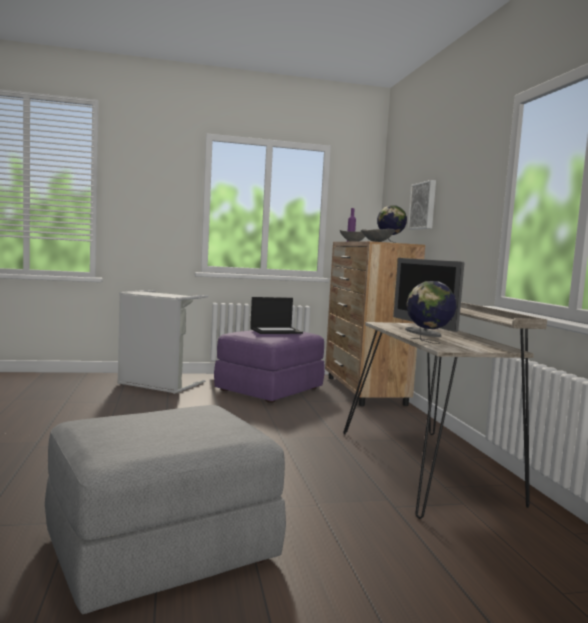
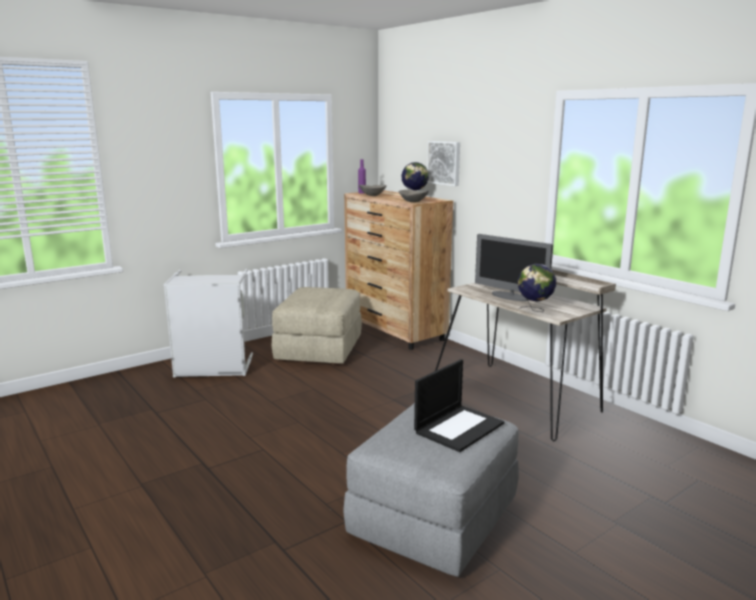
camera: 25 degrees left, 10 degrees up
(269, 389) = (319, 349): purple ottoman -> beige ottoman
(276, 331) = (318, 293): laptop -> laptop (459, 427)

